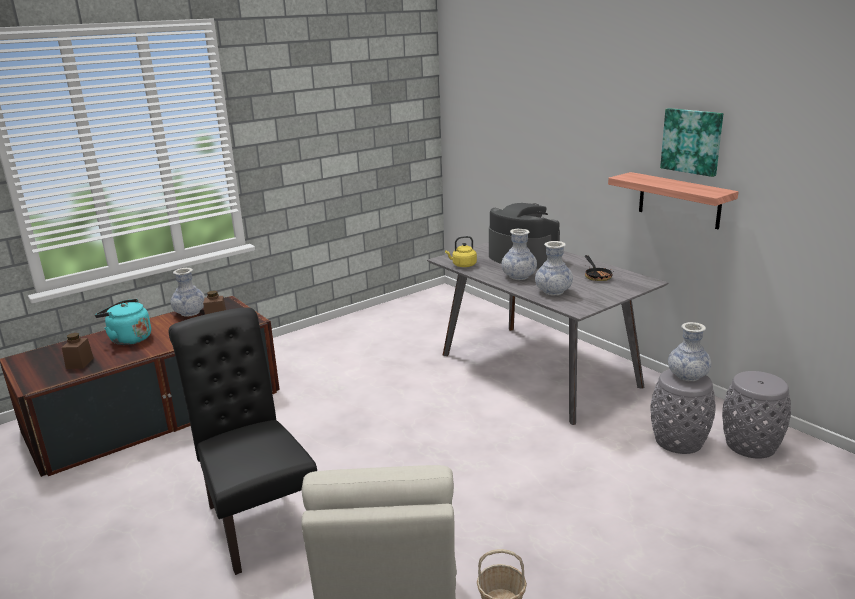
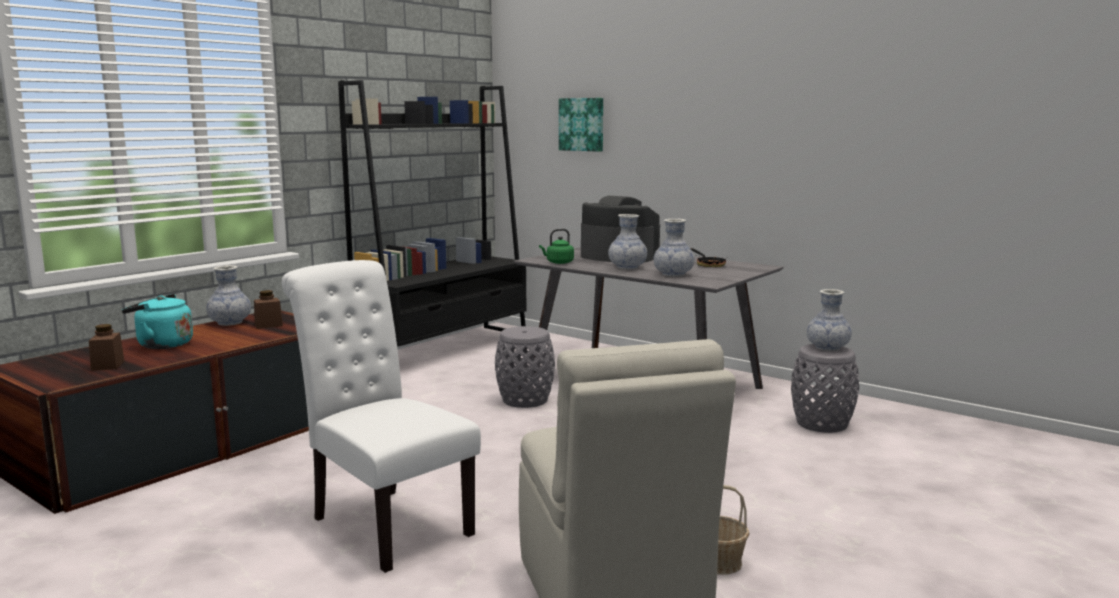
camera: 15 degrees left, 10 degrees down
(257, 519) = (384, 523): black chair -> white chair
(389, 315) = (445, 349): none -> black bookcase
(463, 265) = (558, 262): yellow kettle -> green kettle
(679, 200) = (785, 183): shelf -> none
(692, 141) = (796, 120): picture -> picture (582, 124)
(750, 445) = (892, 422): grey stool -> grey stool (525, 400)

